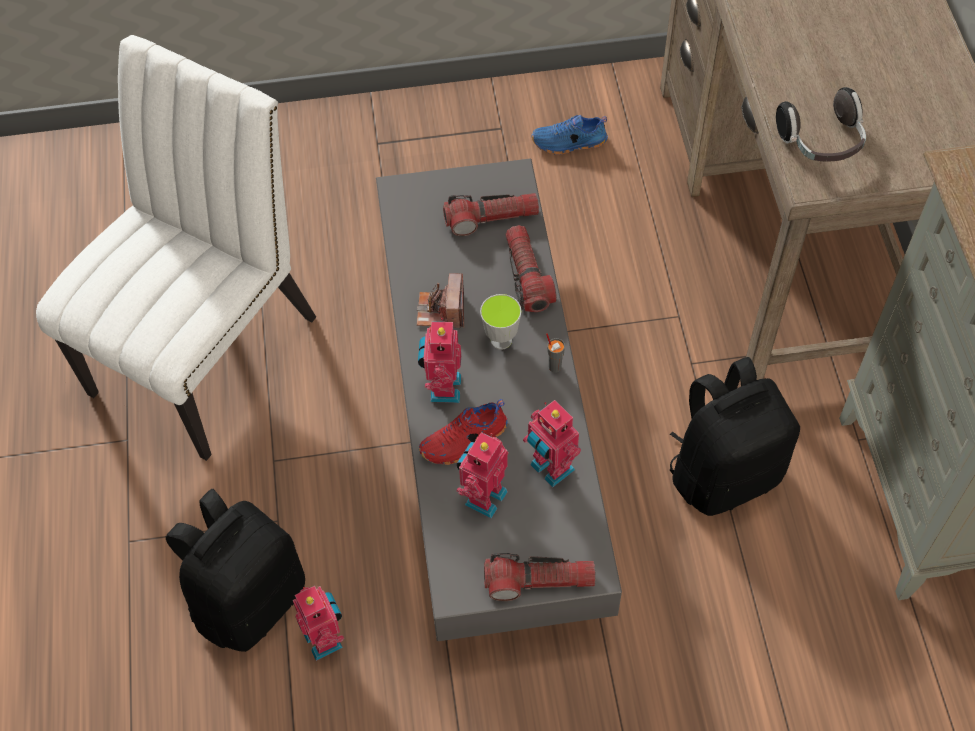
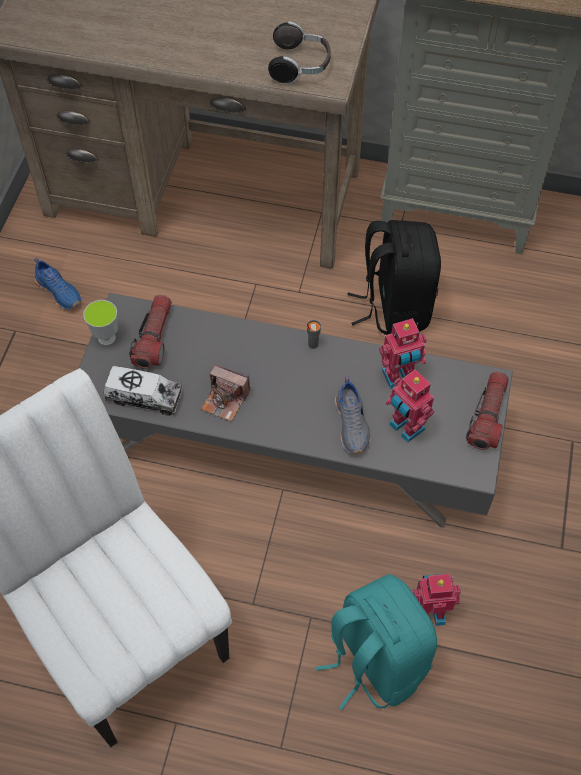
camera: 70 degrees left, 0 degrees up
(248, 599) = (373, 660): black backpack -> turquoise backpack
(413, 239) = (144, 397): none -> toy truck
(442, 388) = (298, 423): toy robot -> none
(465, 442) = (352, 424): red shoe -> grey shoe
(501, 340) = (272, 370): cup -> cup (107, 338)
(527, 276) = (222, 333): flashlight -> none
(569, 143) = (60, 291): blue shoe -> blue shoe turned 60 degrees counterclockwise

